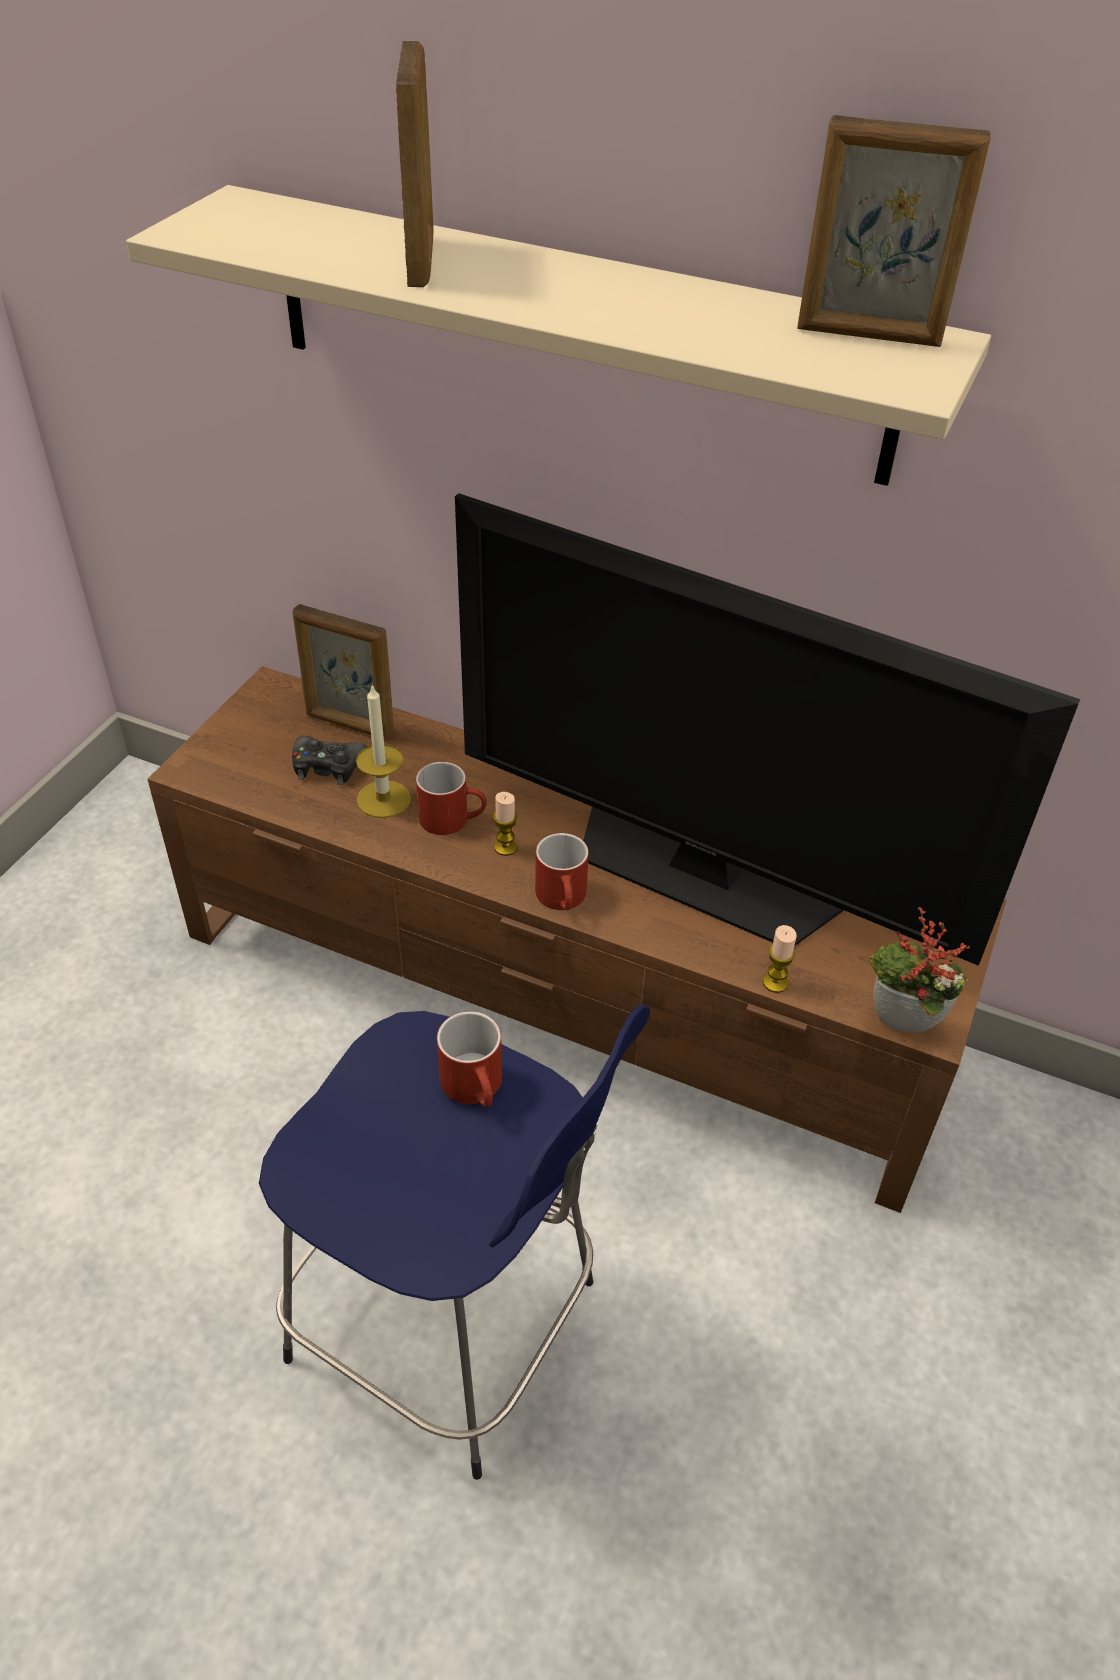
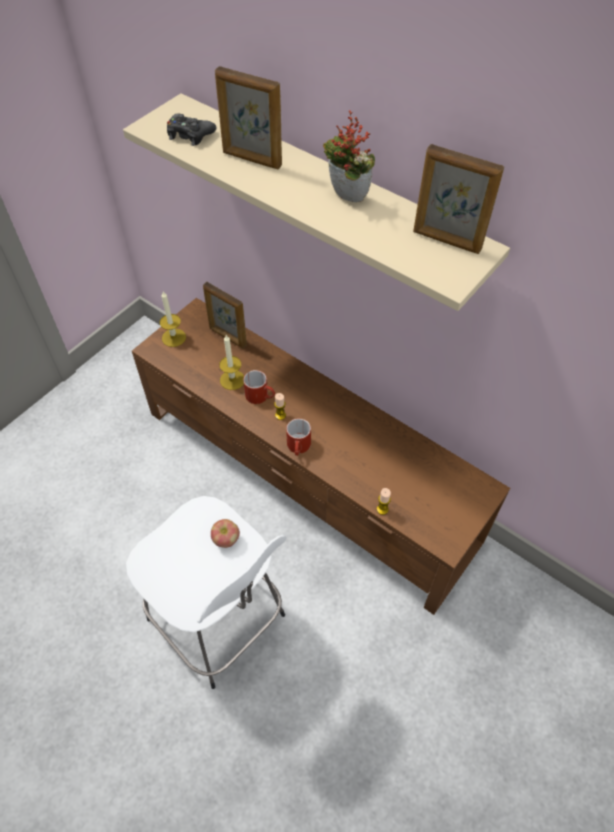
camera: 15 degrees right, 10 degrees up
(234, 742) = (173, 337): none -> candle
(328, 766) = (212, 358): black game controller -> black game controller (190, 135)
(421, 260) = (251, 159): picture frame -> picture frame turned 105 degrees clockwise
(452, 1326) = (219, 621): blue stool -> white stool
(477, 1088) = (226, 539): red mug -> apple
(703, 872) = (368, 445): television -> none
(899, 1028) = (432, 544): potted plant -> potted plant (345, 198)

